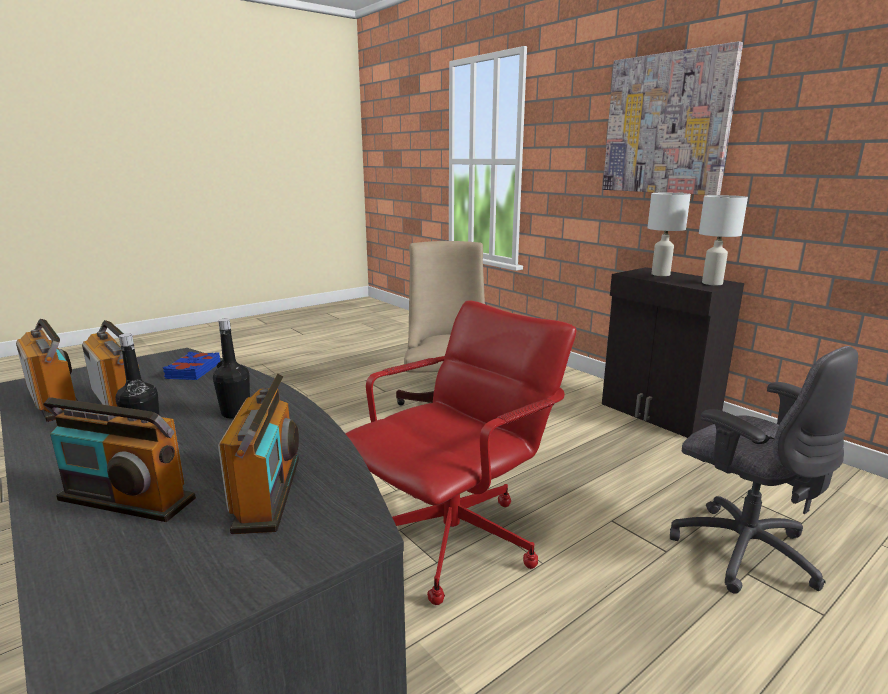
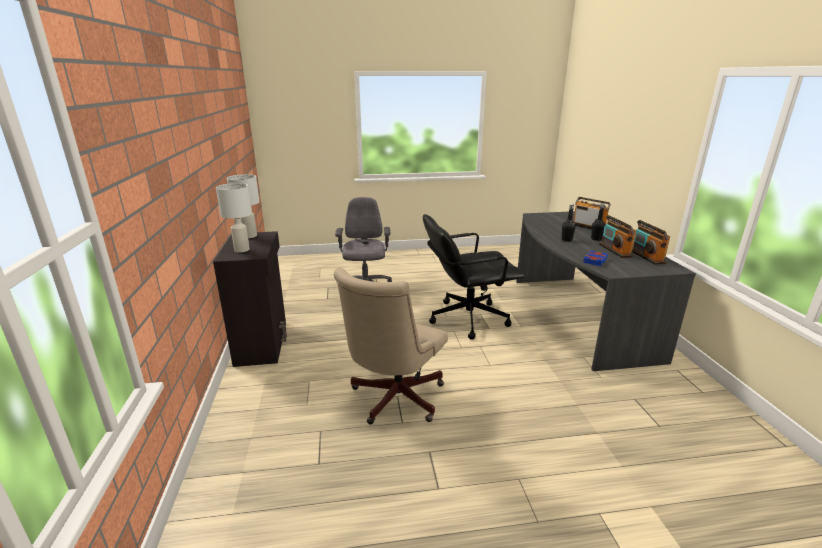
camera: 150 degrees left, 5 degrees up
(268, 493) = (552, 222): radio -> none
(454, 540) = (467, 318): red office chair -> black office chair
(666, 124) = (181, 132): picture -> none

